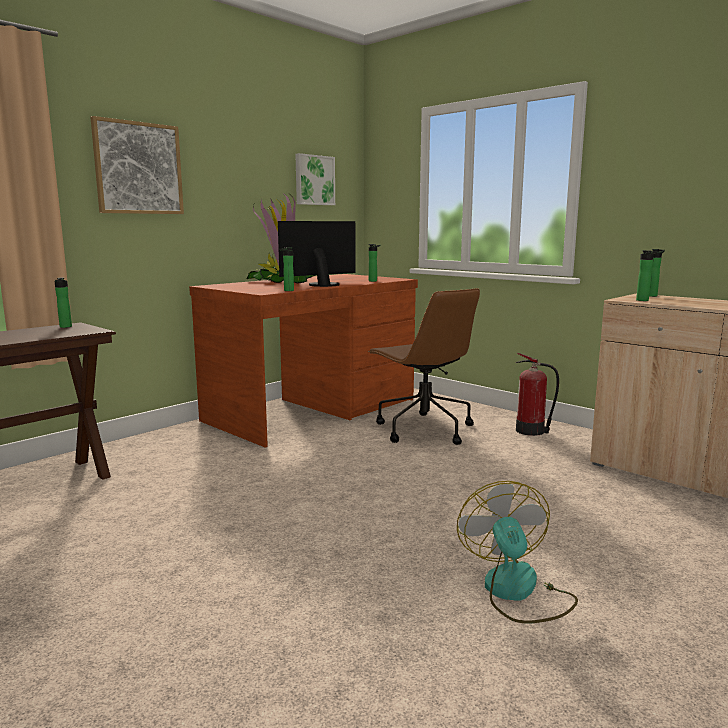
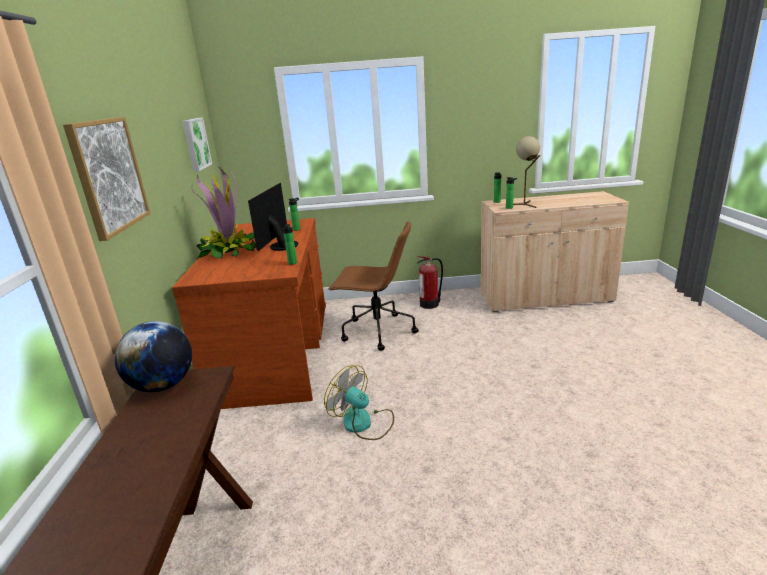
camera: 45 degrees left, 10 degrees up
(65, 327) = (163, 386): bottle -> globe
(517, 592) = (598, 401): fan -> fan (363, 423)
(678, 302) = (525, 205): none -> beige table lamp

